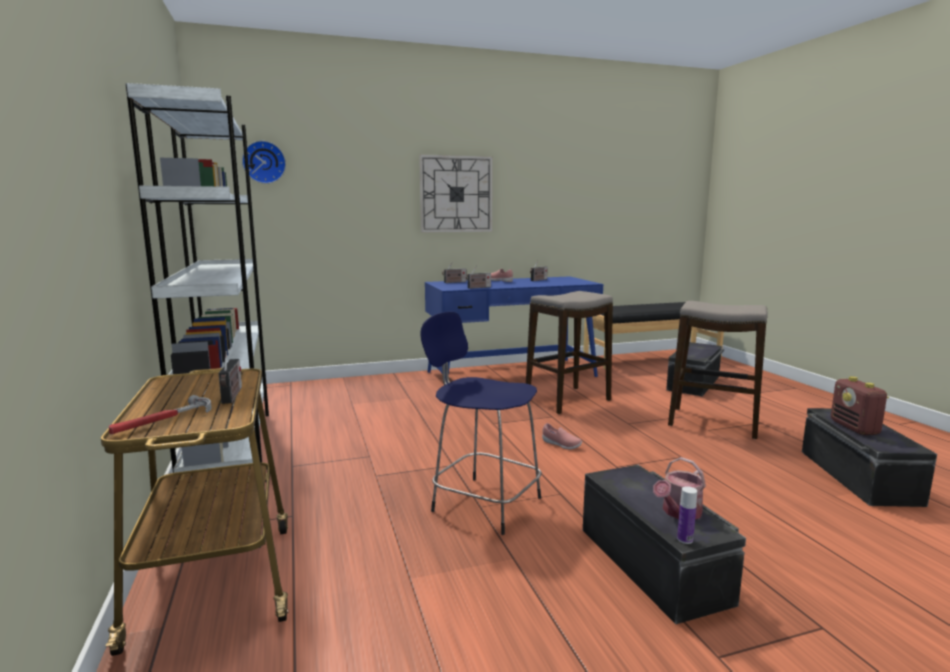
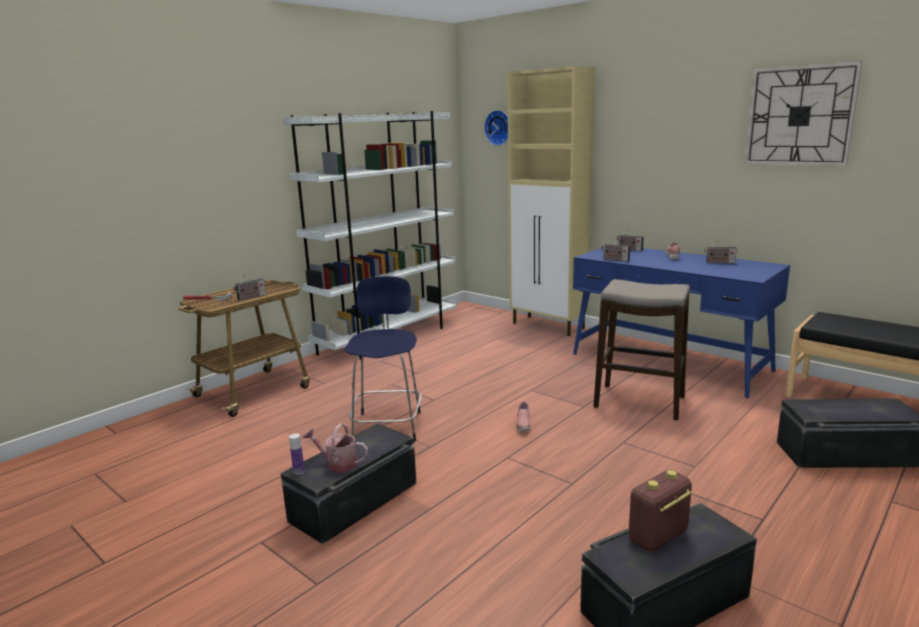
camera: 60 degrees right, 5 degrees up
(366, 381) = (549, 326): none -> beige cabinet
(456, 194) = (653, 154): wall clock -> wall clock (800, 116)
(713, 423) = (704, 487): stool -> none

